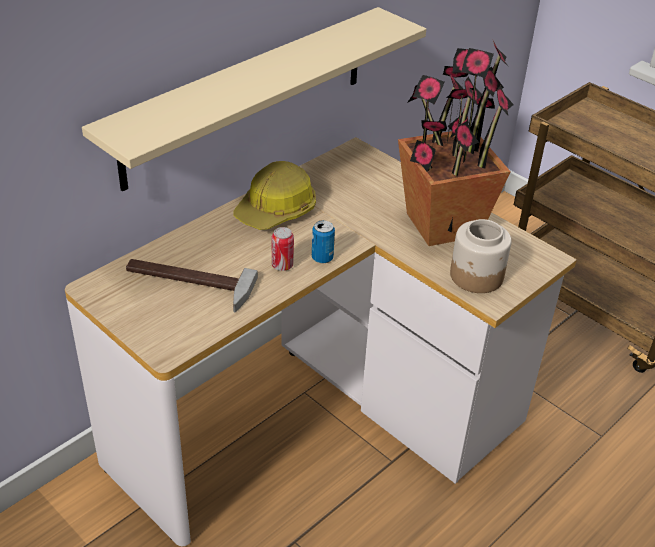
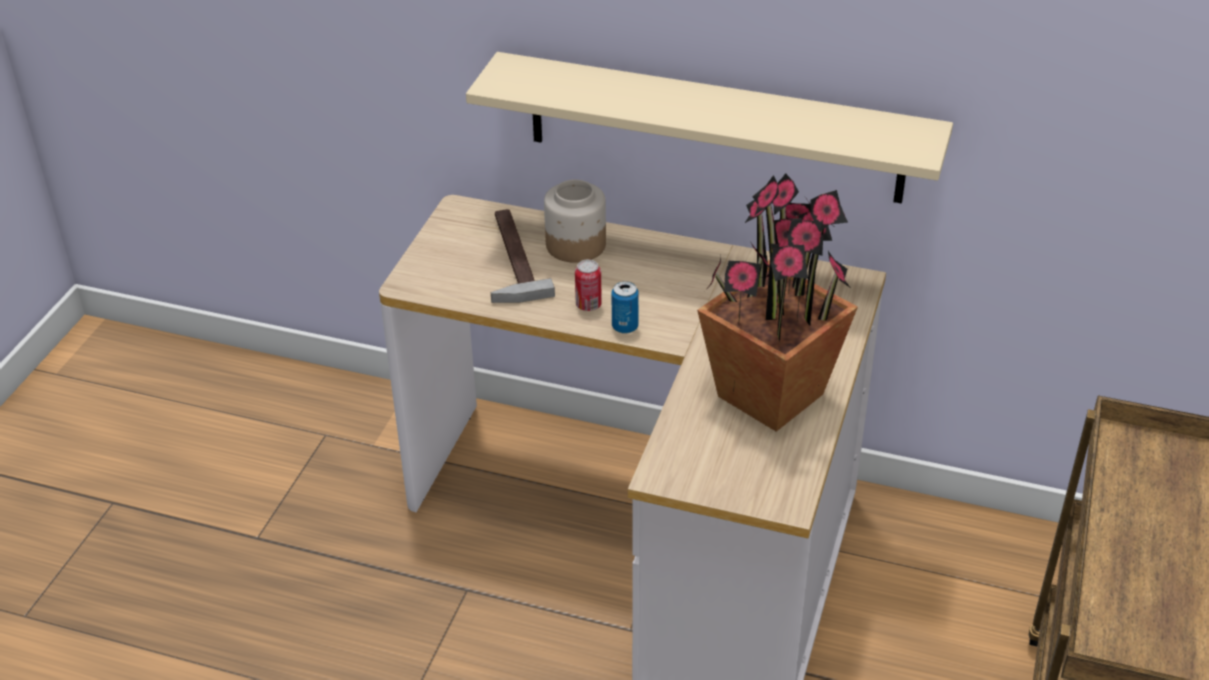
camera: 65 degrees right, 0 degrees up
(276, 210) = (678, 267): hard hat -> none
(476, 276) = (694, 450): jar -> jar (575, 245)

